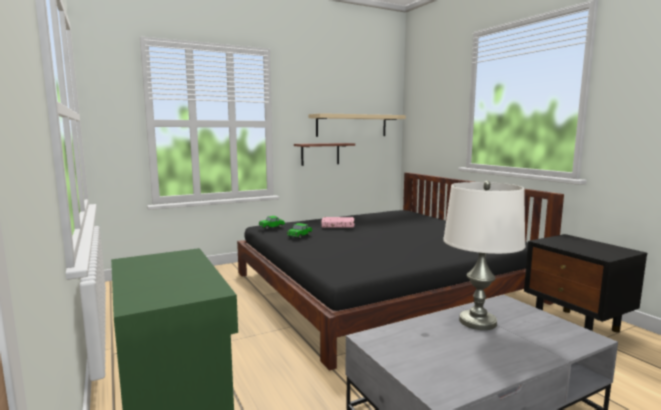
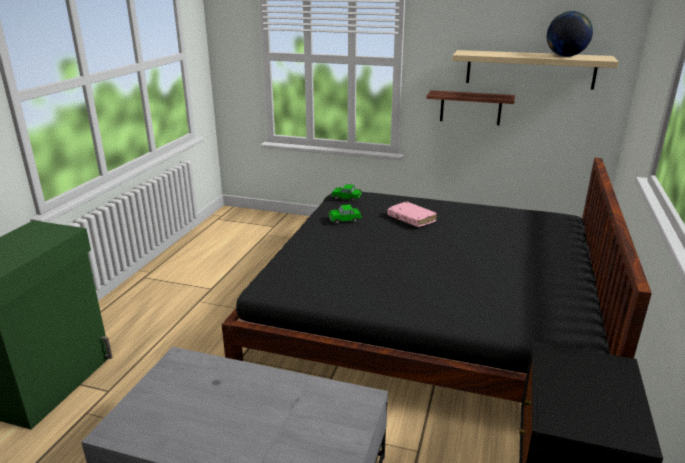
camera: 45 degrees right, 15 degrees up
(376, 114) = (565, 56): none -> globe
(478, 322) = (281, 400): white table lamp -> none

